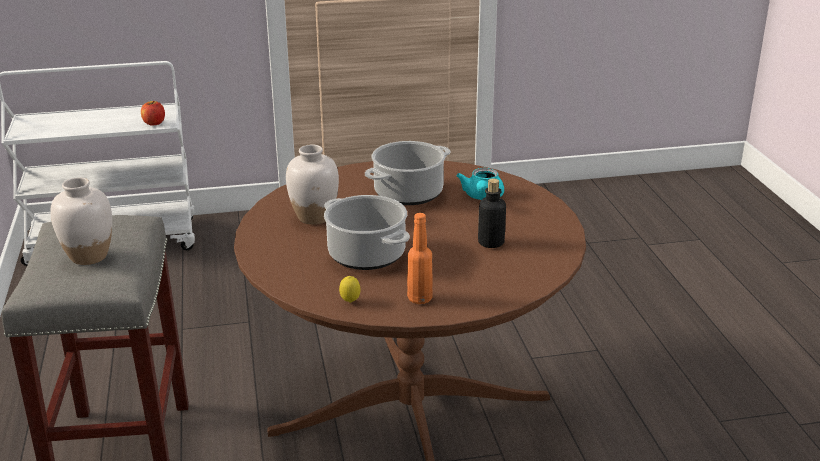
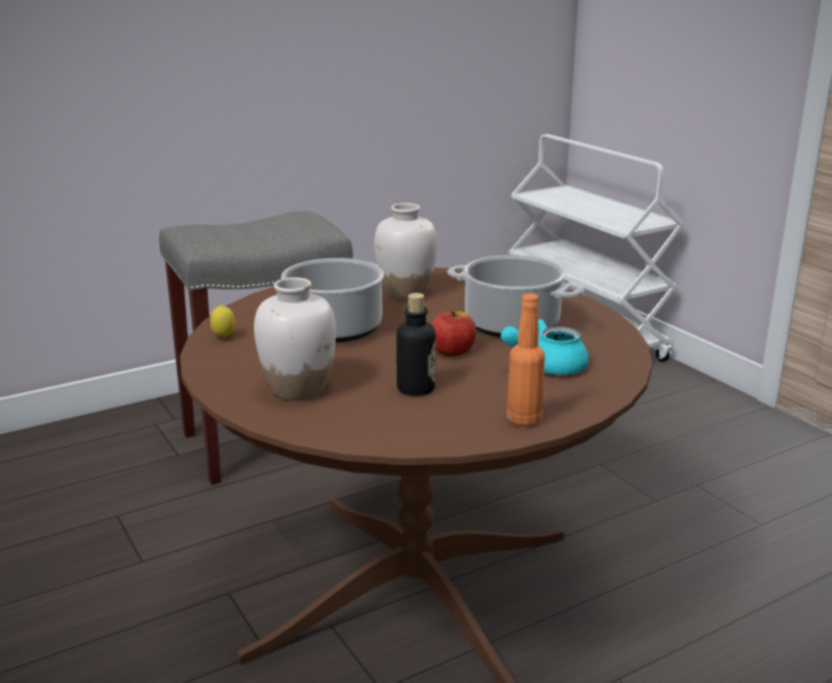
camera: 70 degrees right, 5 degrees down
(88, 256) = (249, 230): white vase -> white vase (298, 390)
(154, 123) = (620, 224): apple -> apple (452, 351)
(419, 298) = (245, 369): orange bottle -> orange bottle (524, 420)

